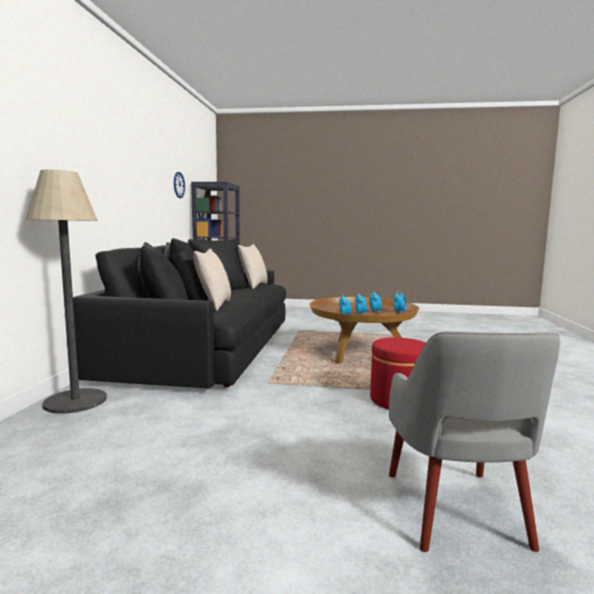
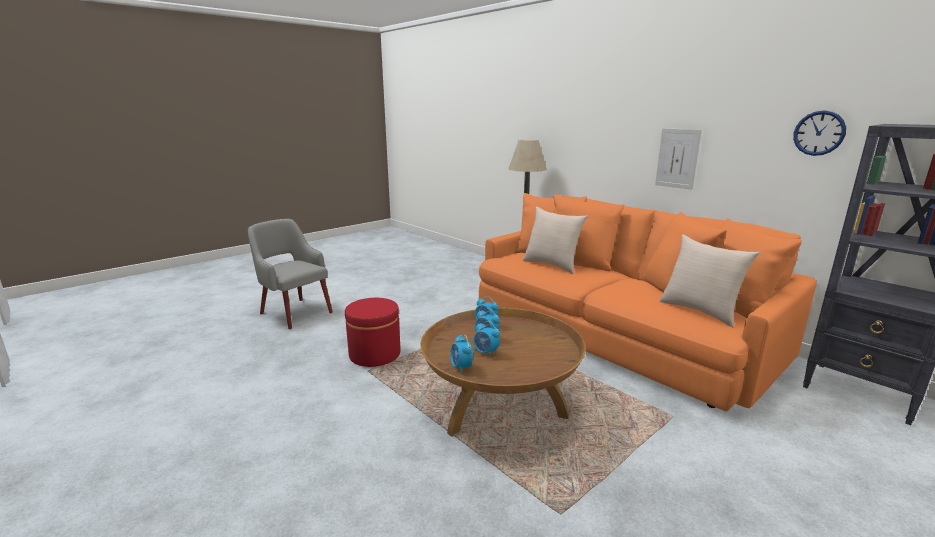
camera: 130 degrees right, 10 degrees up
(139, 201) = (677, 158): none -> picture
(206, 347) = (617, 331): black sofa -> orange sofa

